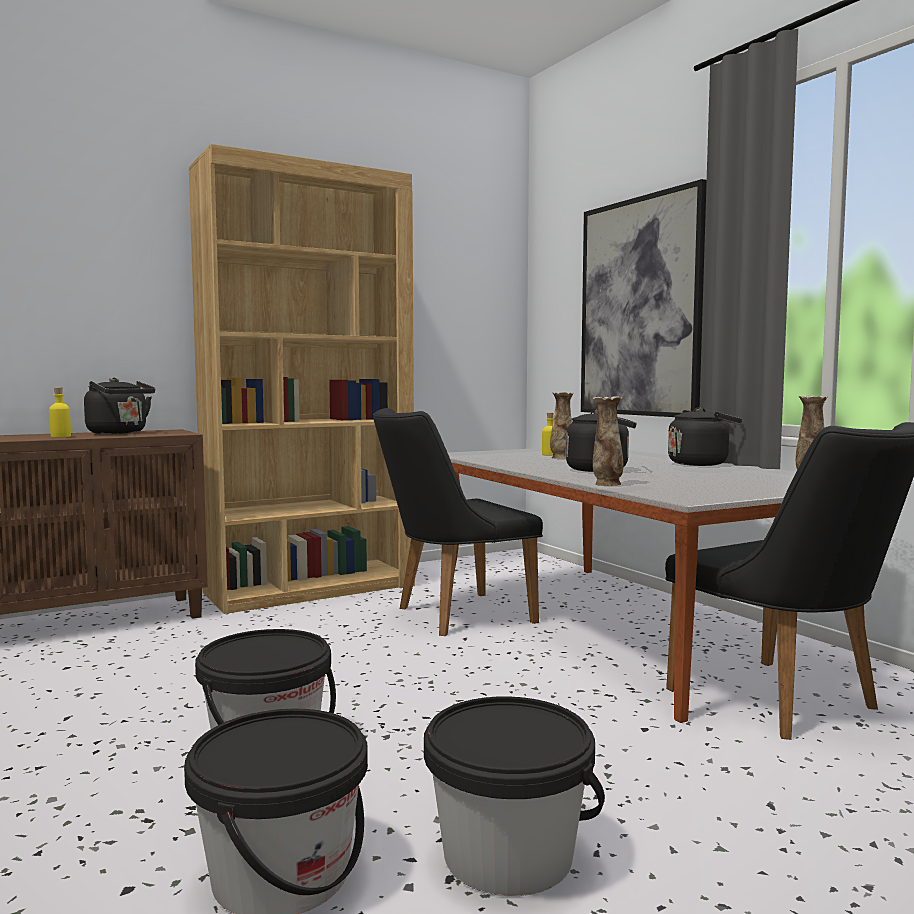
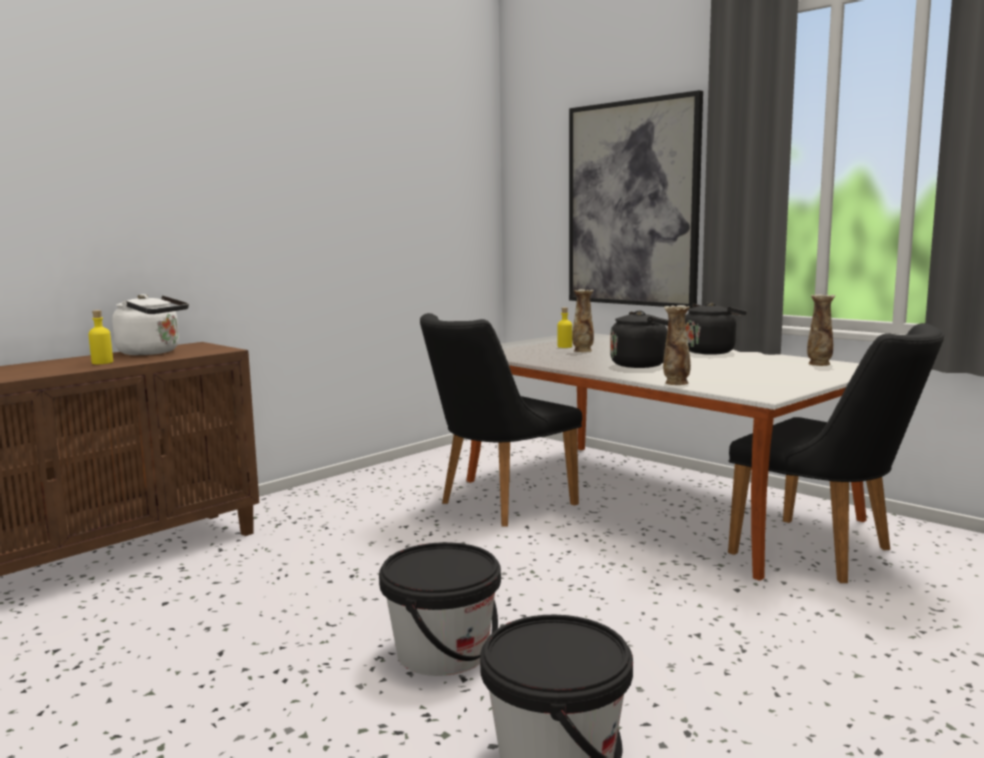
camera: 15 degrees left, 5 degrees up
(120, 433) = (153, 352): black kettle -> white kettle
(311, 589) = (337, 492): brown bookcase -> none
(508, 855) = (715, 707): black bucket -> none

